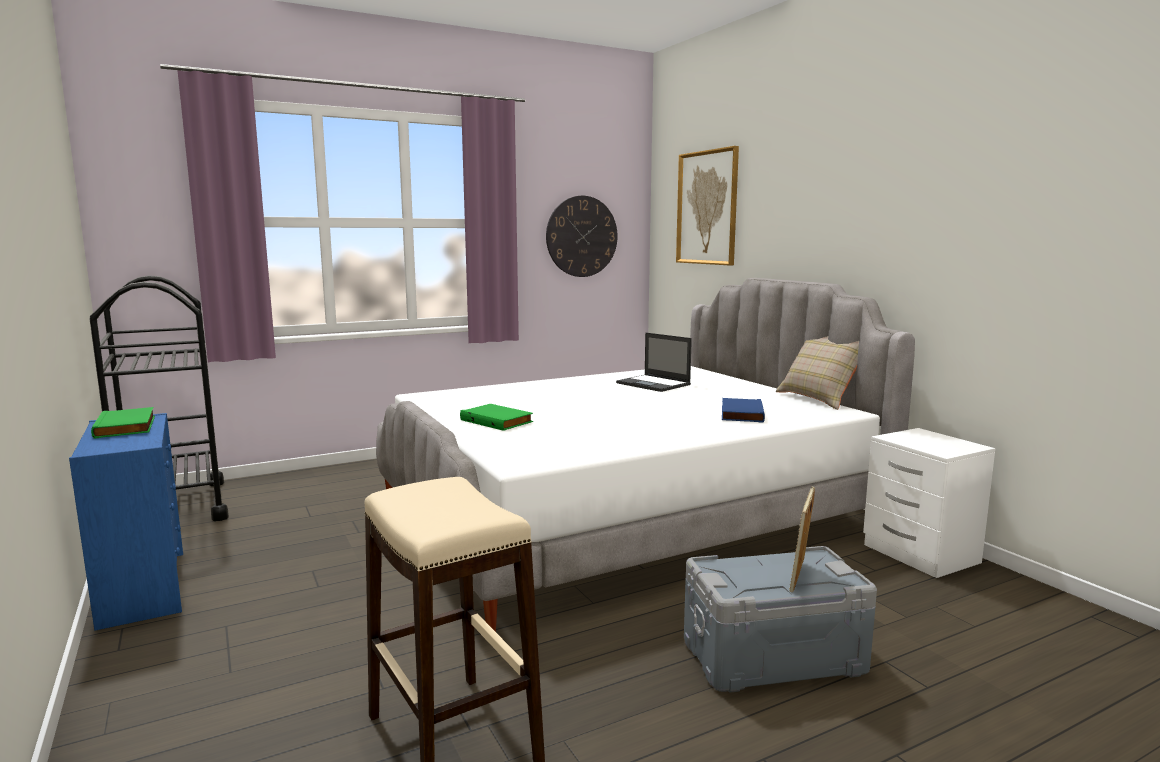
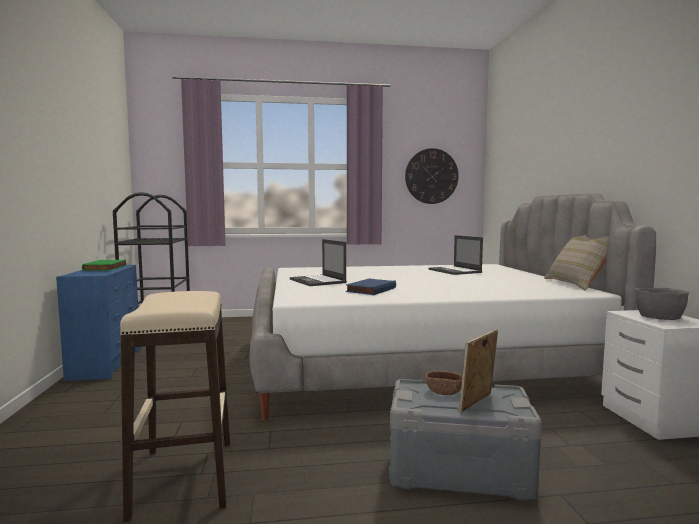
camera: 20 degrees right, 5 degrees down
(498, 421) = (318, 281): green book -> laptop
(707, 208) = (517, 150): picture -> none
(740, 414) = (497, 288): blue book -> blue book (370, 290)
(751, 567) = (444, 392): none -> brown bowl
(927, 440) = (658, 317): none -> grey bowl

